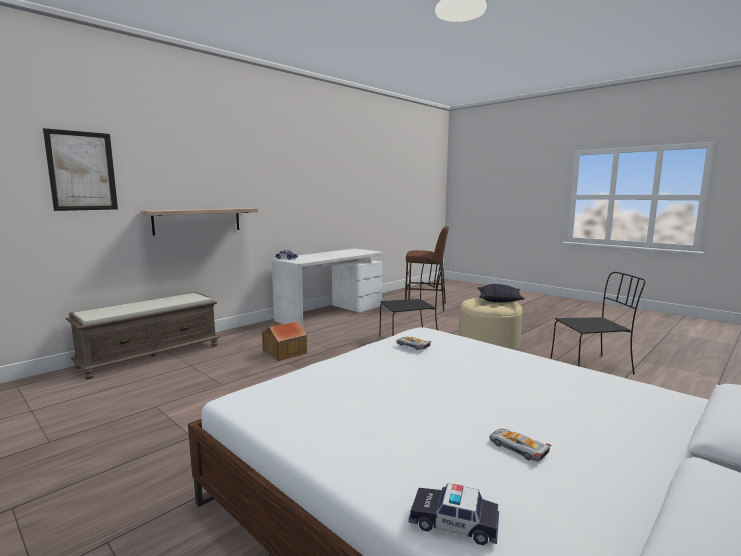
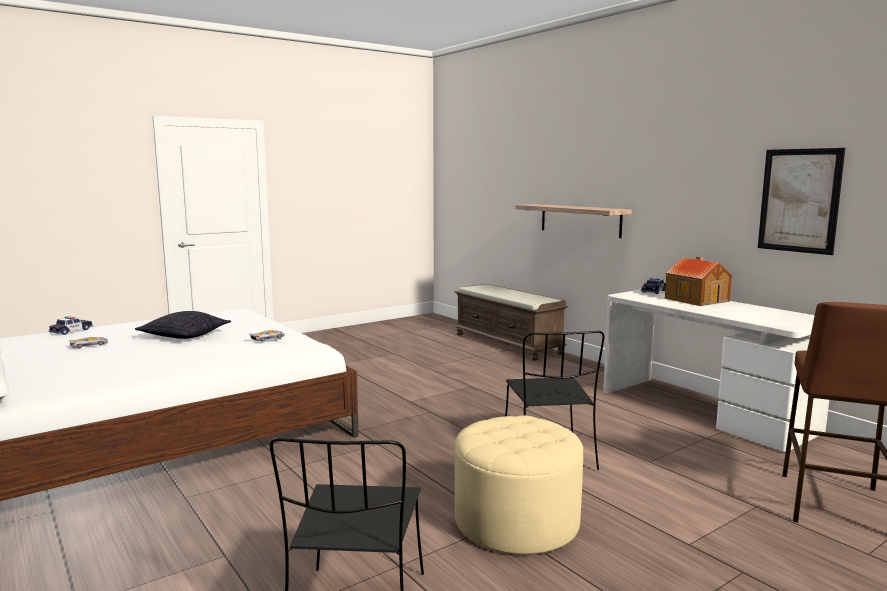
camera: 100 degrees right, 0 degrees up
(82, 171) = (506, 166): picture -> picture (799, 200)
(284, 352) = (506, 384): toy house -> toy house (696, 299)
(499, 301) = (527, 442): pillow -> pillow (184, 336)

